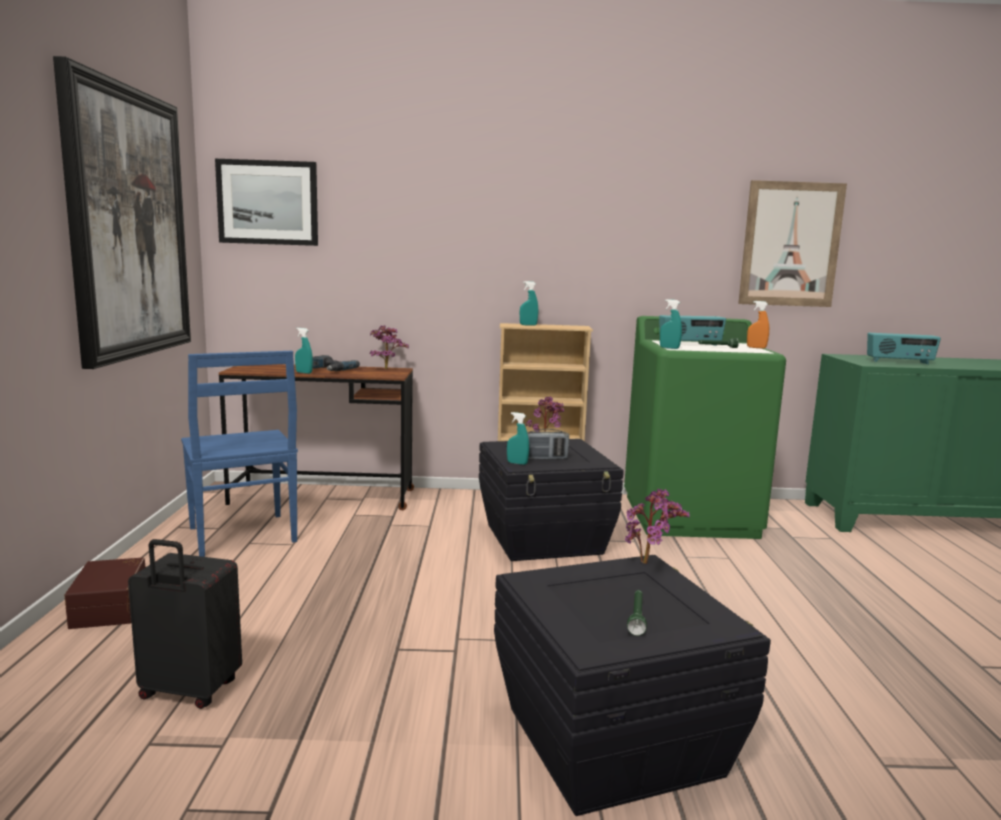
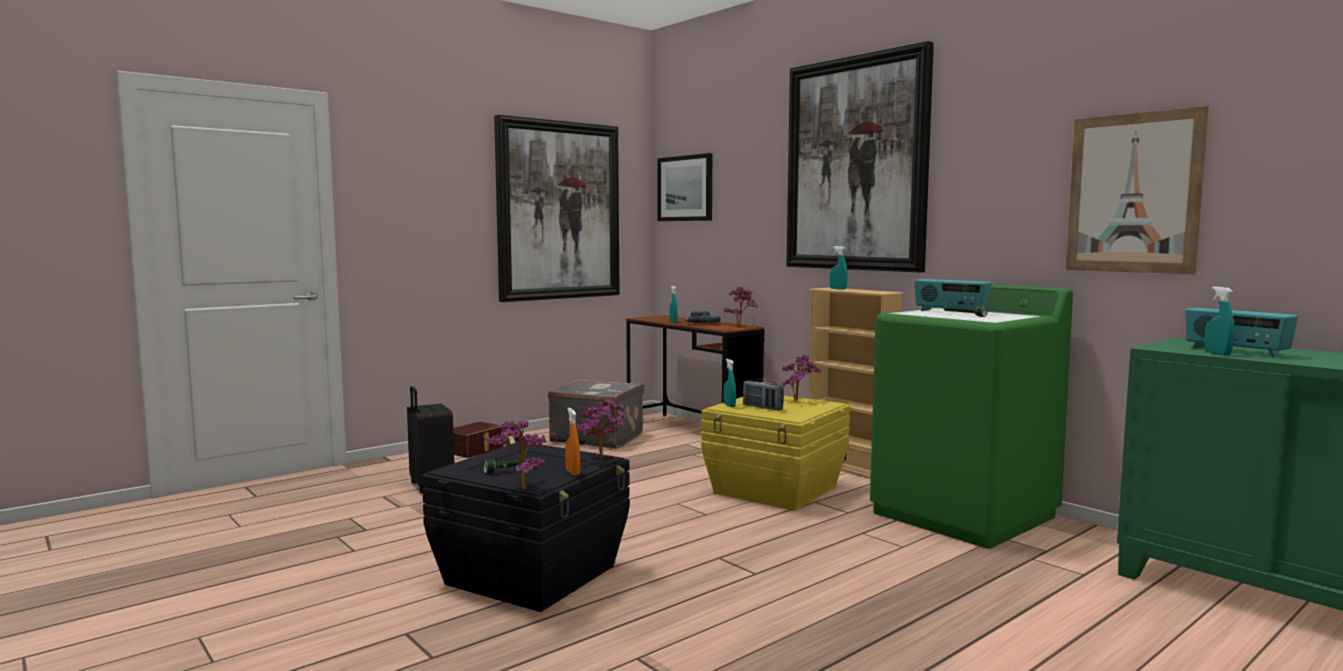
camera: 50 degrees right, 5 degrees down
(243, 536) = (597, 438): blue chair -> grey suitcase
(530, 197) = (856, 164): none -> picture
(545, 539) = (776, 490): black storage box -> yellow storage box
(669, 348) = (899, 312): turquoise spray bottle -> turquoise spray bottle (1217, 354)
(726, 636) = (519, 488): none -> potted plant
(756, 348) = (1013, 318): orange spray bottle -> orange spray bottle (572, 472)

